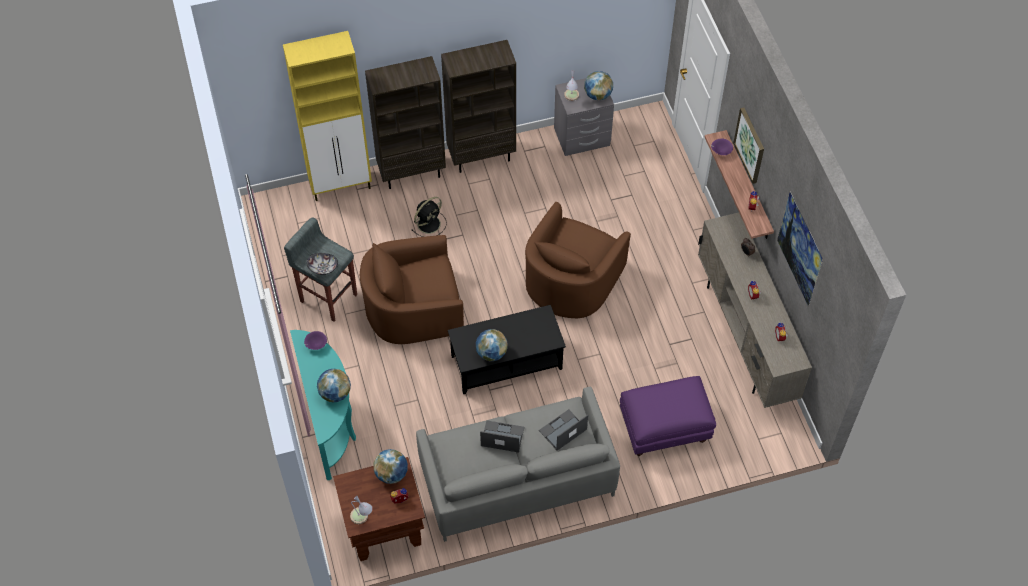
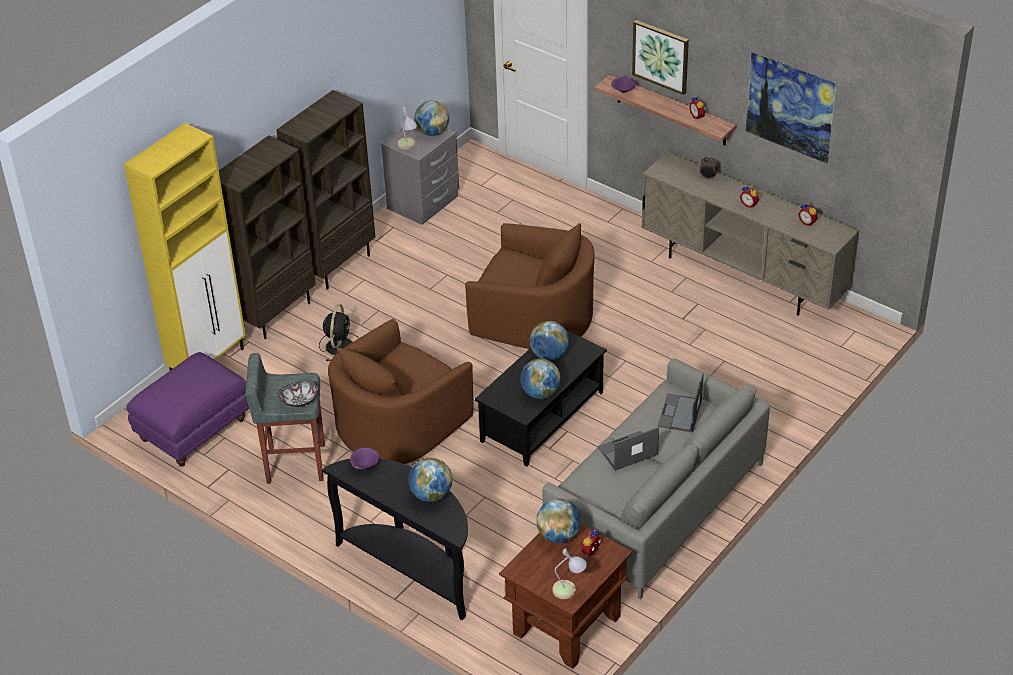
camera: 35 degrees left, 15 degrees down
(330, 422) = (412, 568): turquoise console table -> black console table
(524, 327) = (549, 355): none -> globe
(571, 280) = (534, 318): brown armchair -> brown armchair turned 60 degrees counterclockwise
(665, 427) = (749, 384): purple ottoman -> purple ottoman (194, 429)

